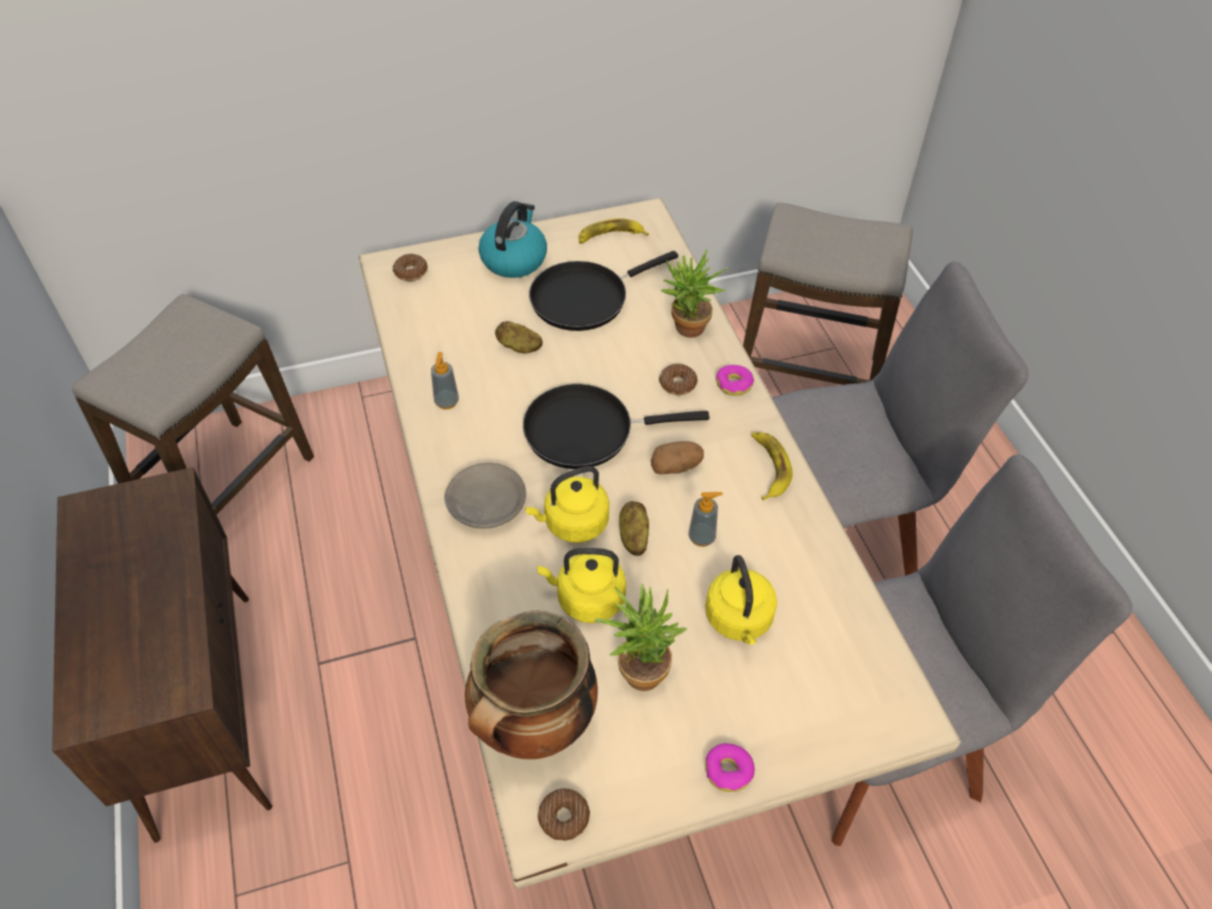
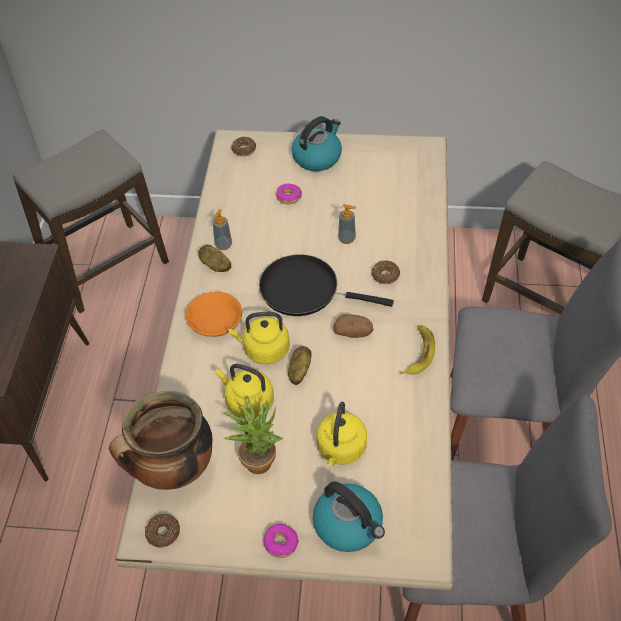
camera: 25 degrees right, 0 degrees up
(485, 505) = (214, 320): grey bowl -> orange bowl
(519, 347) = (289, 220): potato -> potato (215, 265)
(585, 298) = (352, 197): black frying pan -> none
(610, 236) = (393, 157): banana -> none
(687, 331) = (412, 240): potted plant -> none
(702, 537) = (345, 386): soap dispenser -> soap dispenser (347, 239)
(734, 384) = (426, 287): donut -> donut (289, 197)
(801, 714) = (349, 525): none -> kettle

